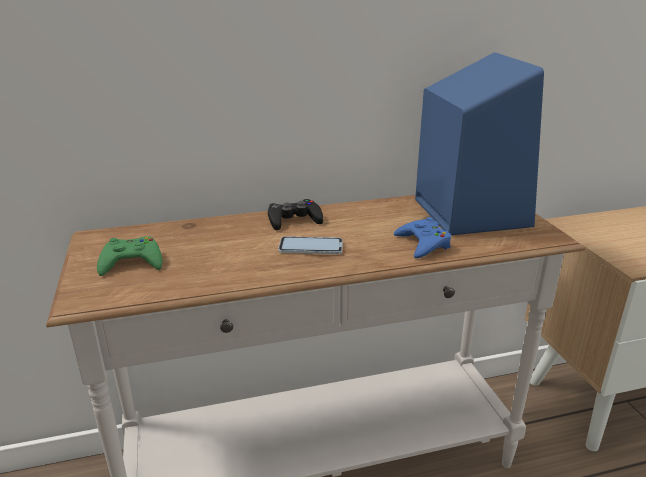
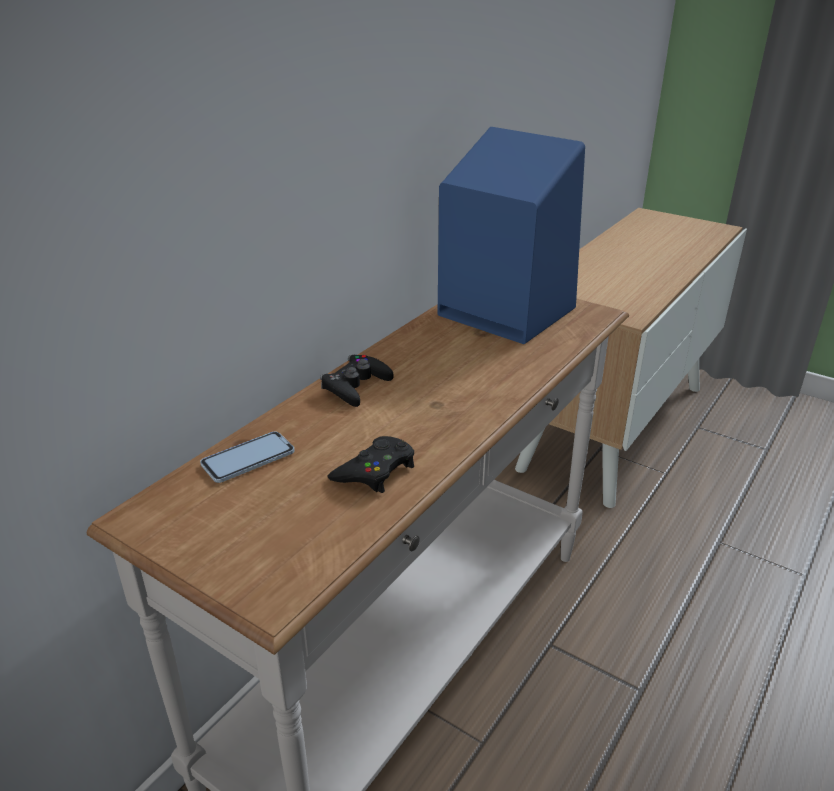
camera: 40 degrees left, 5 degrees up
(132, 262) = (255, 522): green game controller -> none
(228, 266) = (375, 471): none -> black game controller
(311, 247) = (424, 410): phone -> phone (248, 458)
(423, 244) = (516, 362): blue game controller -> none

